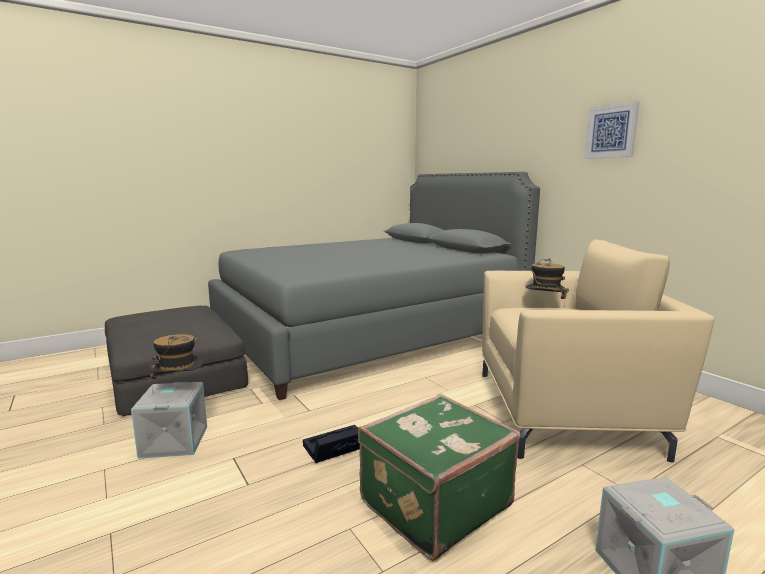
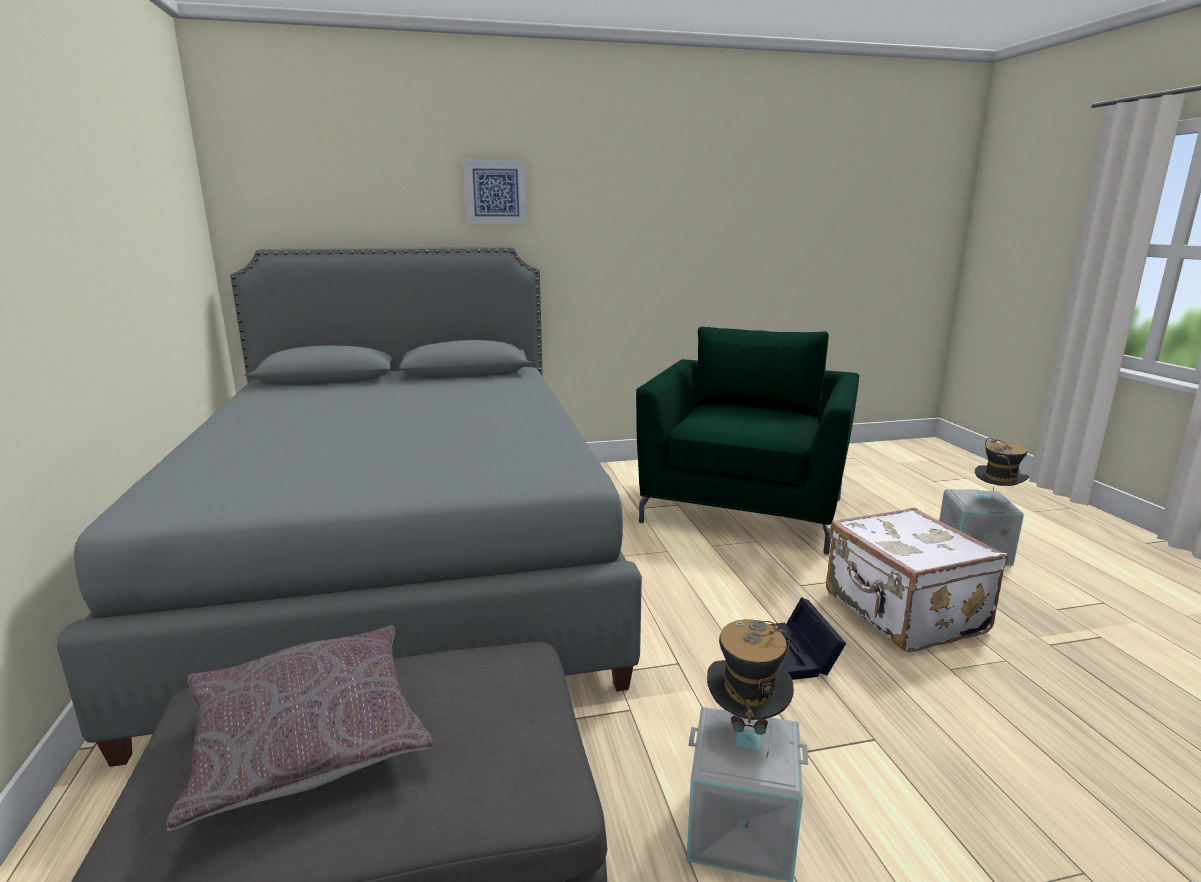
camera: 70 degrees left, 5 degrees up
(165, 316) = (307, 736): none -> grey pillow
(433, 502) = (902, 613): green suitcase -> white suitcase
(544, 307) = (701, 411): hat -> hat (996, 500)
(565, 411) = (745, 509): beige armchair -> green armchair
(611, 131) = (624, 200): picture -> picture (495, 192)

